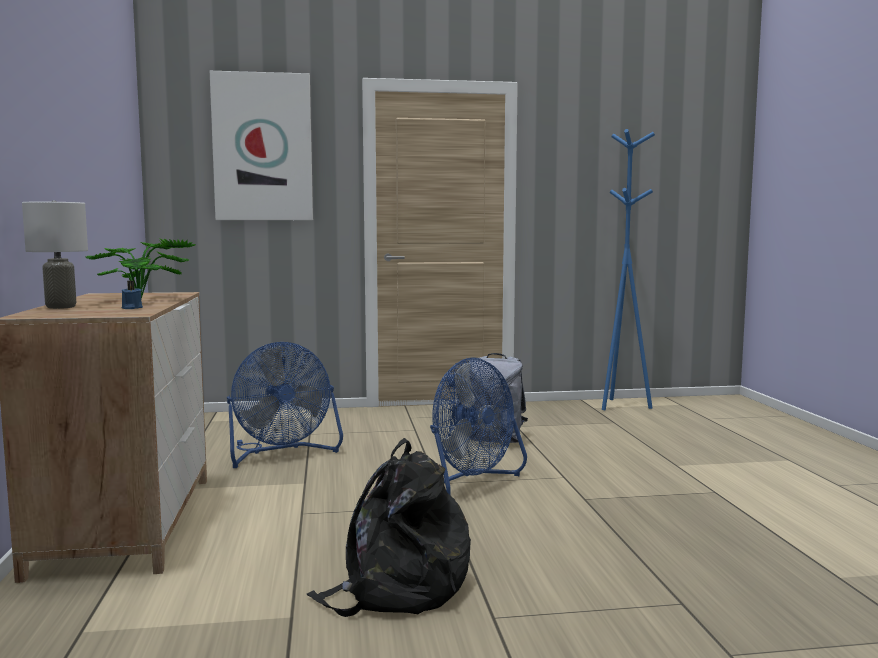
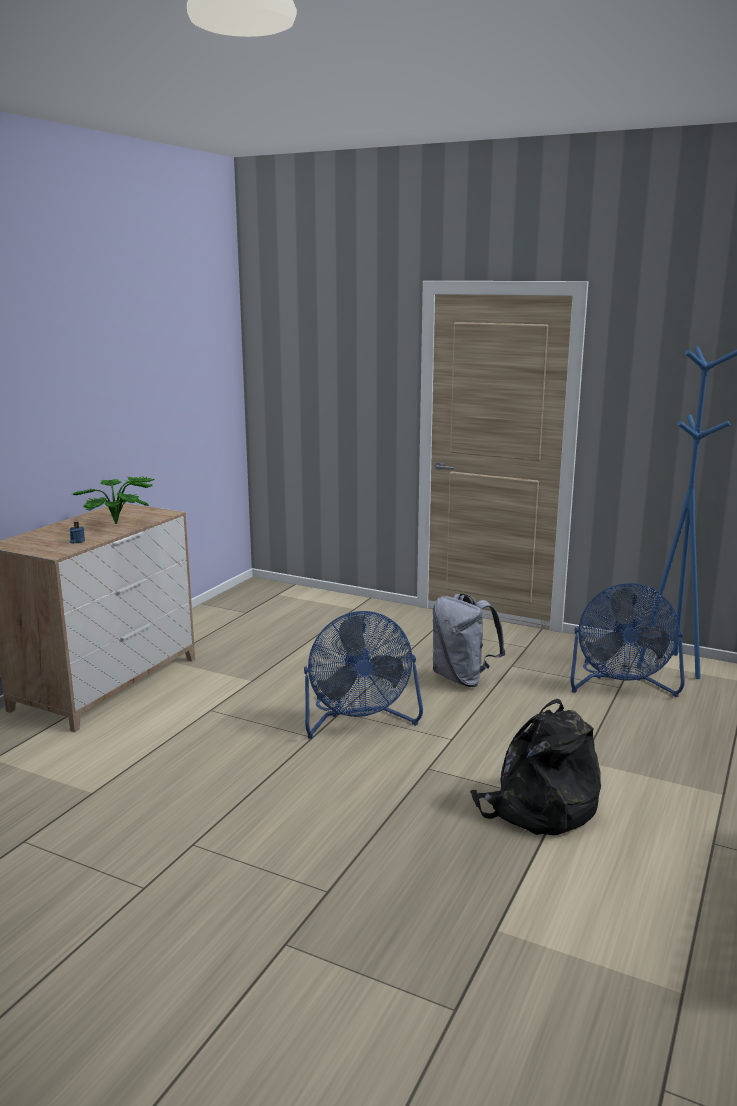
camera: 35 degrees right, 10 degrees up
(59, 307) = (47, 531): white table lamp -> none
(262, 147) = (333, 350): picture -> none
(277, 454) = (273, 645): blue fan -> blue fan (617, 684)
(397, 588) = (174, 797): black backpack -> black backpack (538, 808)

